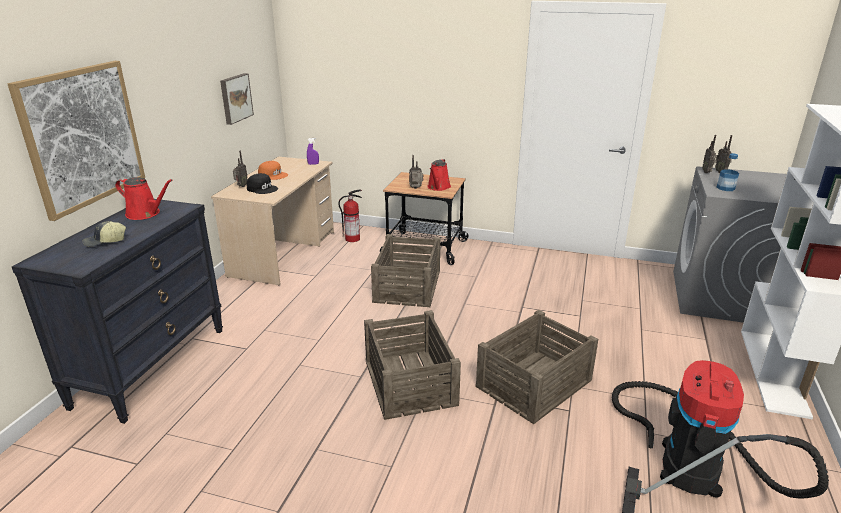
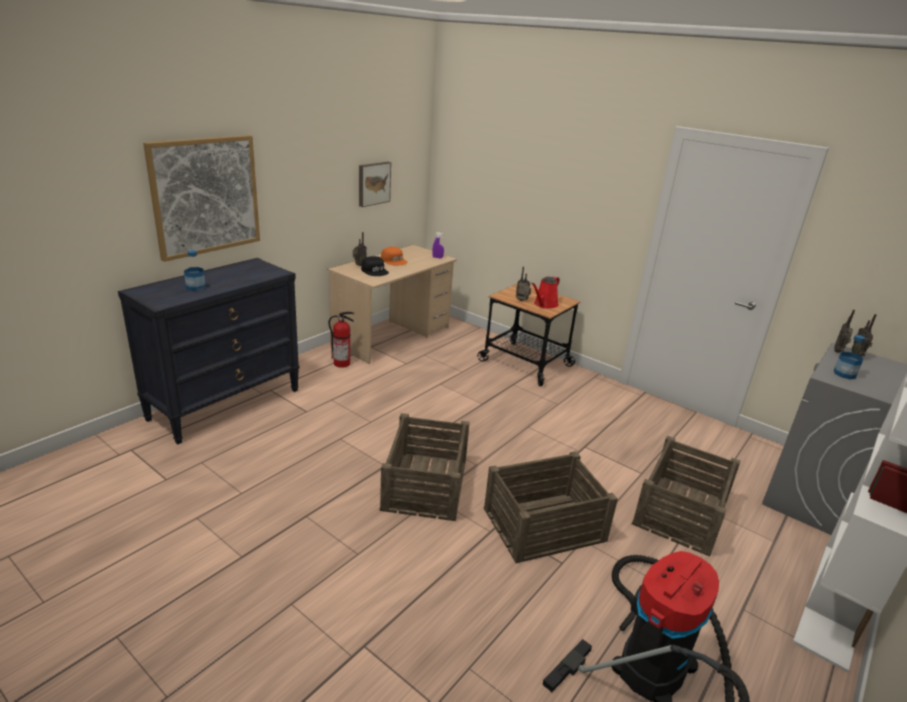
camera: 20 degrees right, 0 degrees up
(105, 242) = (196, 287): cap -> bottle
(145, 214) = (244, 271): red watering can -> none
(353, 239) = (462, 338): fire extinguisher -> fire extinguisher (342, 363)
(408, 286) = (484, 395): crate -> crate (681, 512)

